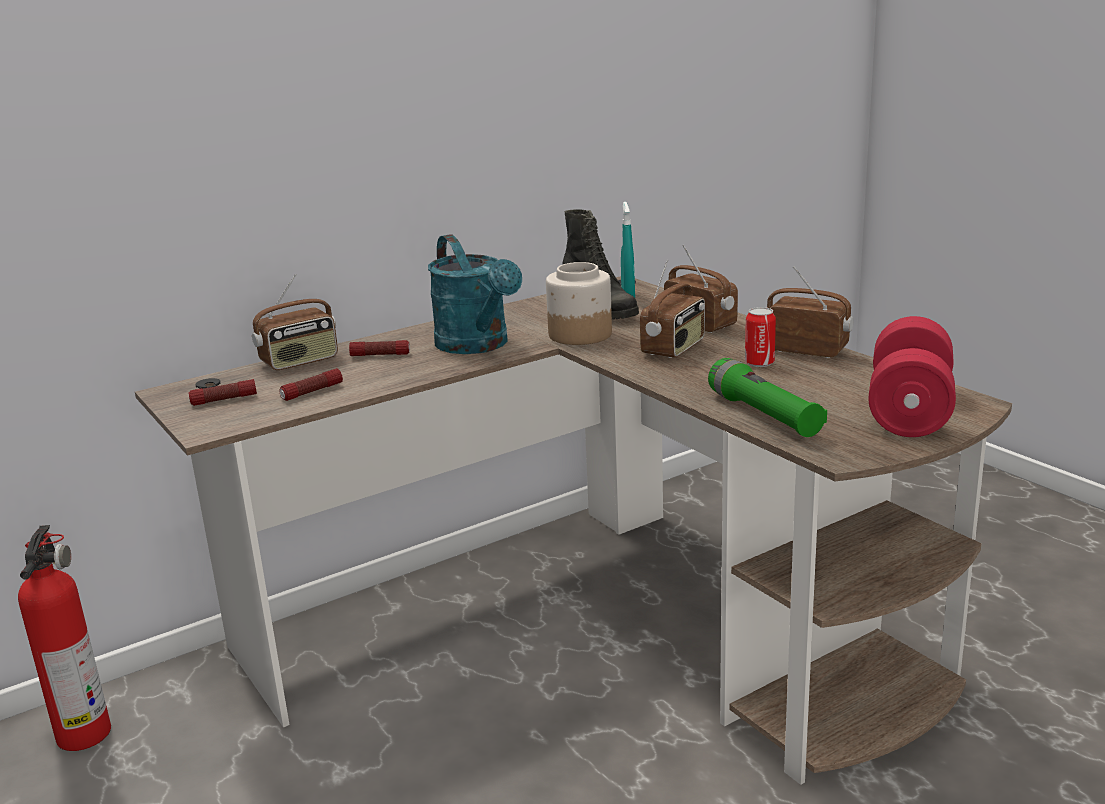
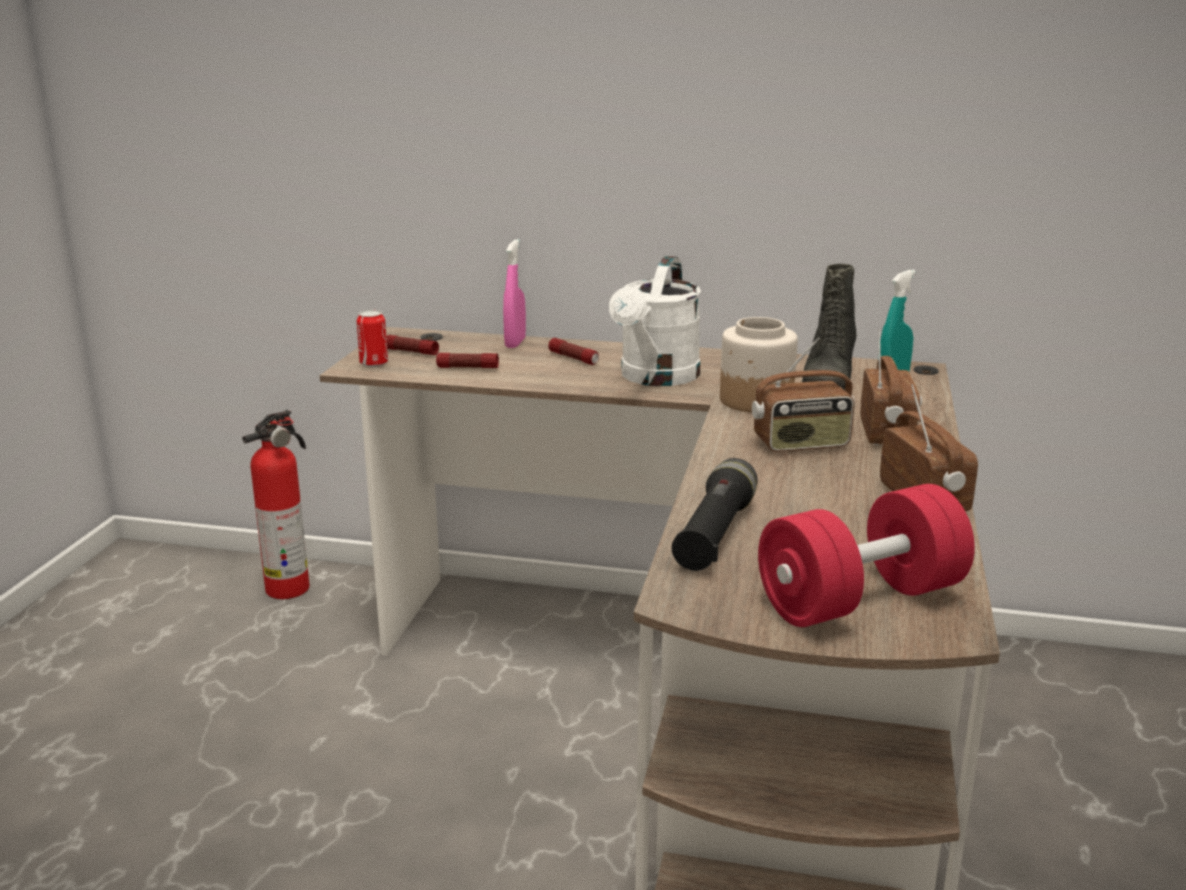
camera: 45 degrees right, 0 degrees up
(300, 362) = (515, 343): radio -> pink spray bottle
(478, 346) = (656, 378): turquoise watering can -> white watering can
(759, 363) = (842, 490): can -> can (374, 363)
(764, 415) = (714, 534): green flashlight -> black flashlight

